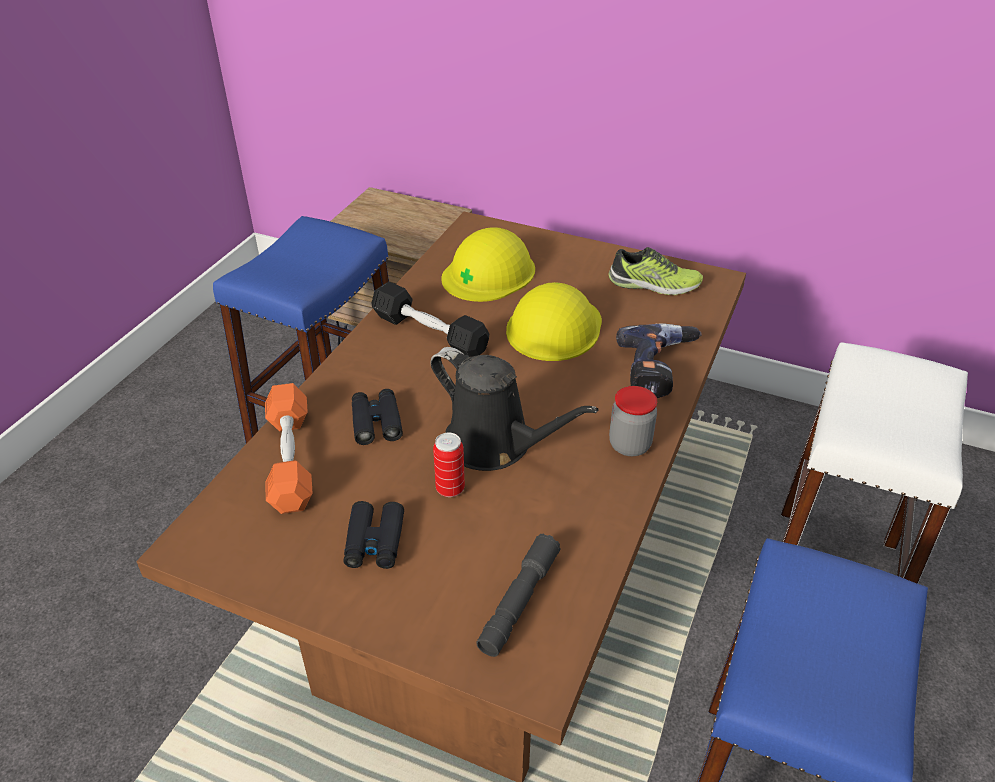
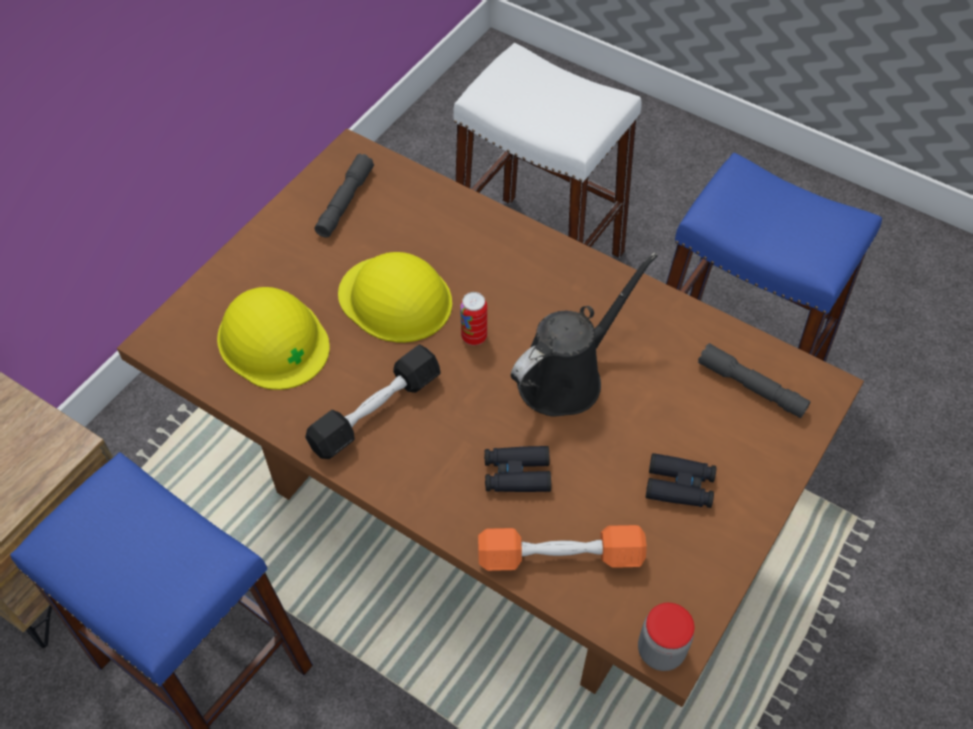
camera: 80 degrees left, 15 degrees up
(450, 489) = (620, 420): can -> can (474, 337)
(629, 445) = (583, 277): jar -> jar (660, 650)
(654, 285) = (345, 202): shoe -> grey flashlight
(660, 370) = (484, 231): power drill -> none

